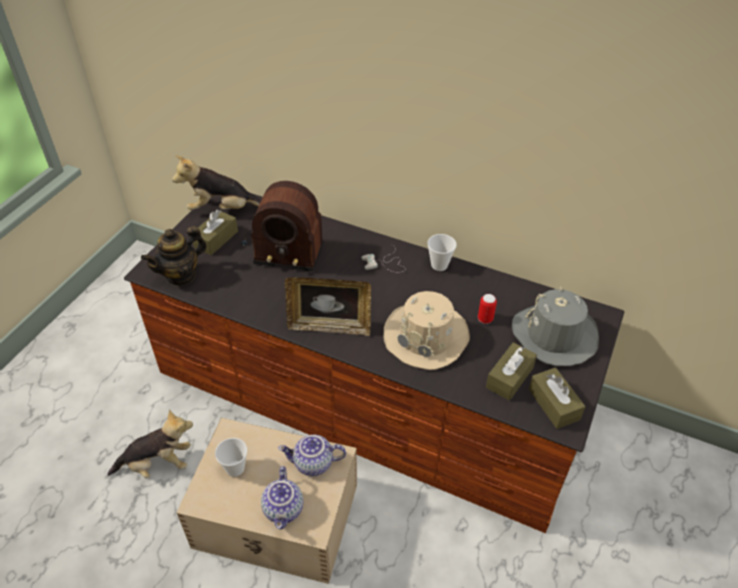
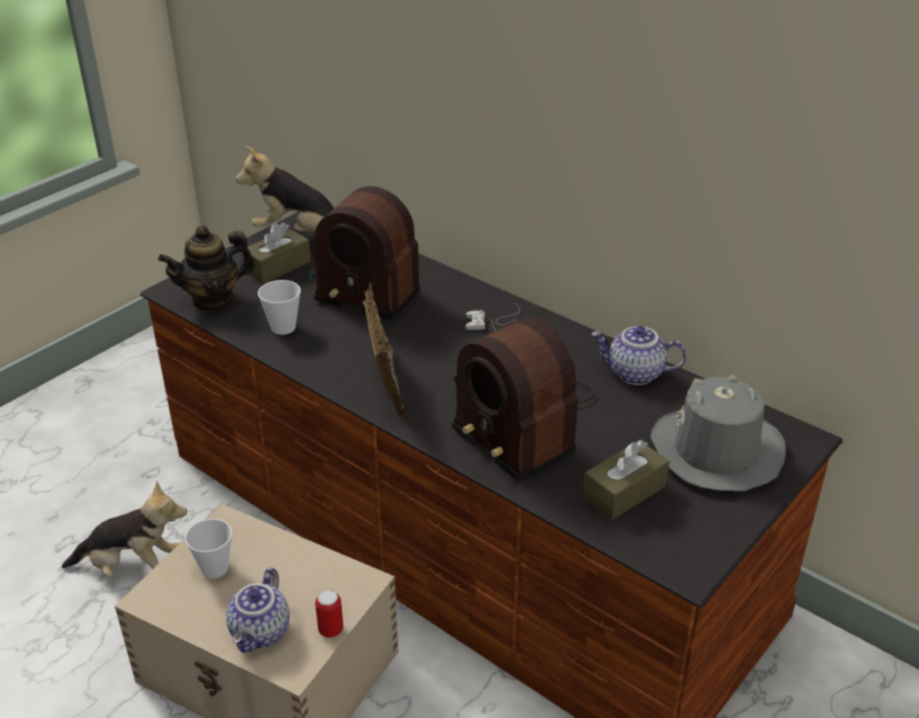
camera: 15 degrees right, 10 degrees down
(313, 464) = (324, 584): teapot -> teapot (634, 374)
(329, 326) = (387, 387): picture frame -> picture frame turned 120 degrees counterclockwise
(426, 336) = (521, 421): beige hat -> radio
(439, 265) = (576, 340): cup -> cup (283, 327)
(485, 319) = (617, 414): can -> can (331, 630)
(553, 404) = (679, 537): brown tissue box -> none

